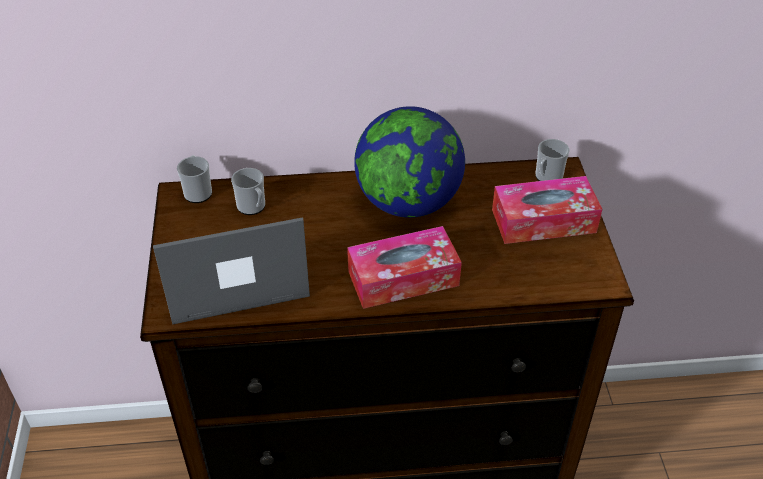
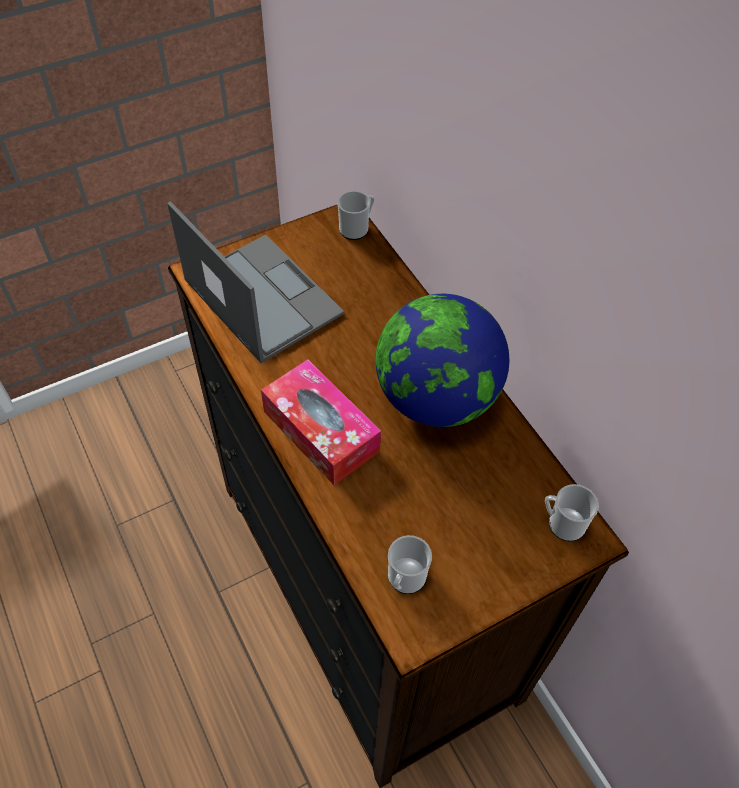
camera: 65 degrees right, 10 degrees up
(253, 207) = (357, 276): mug -> mug (405, 580)
(543, 221) = (481, 541): tissue box -> none

